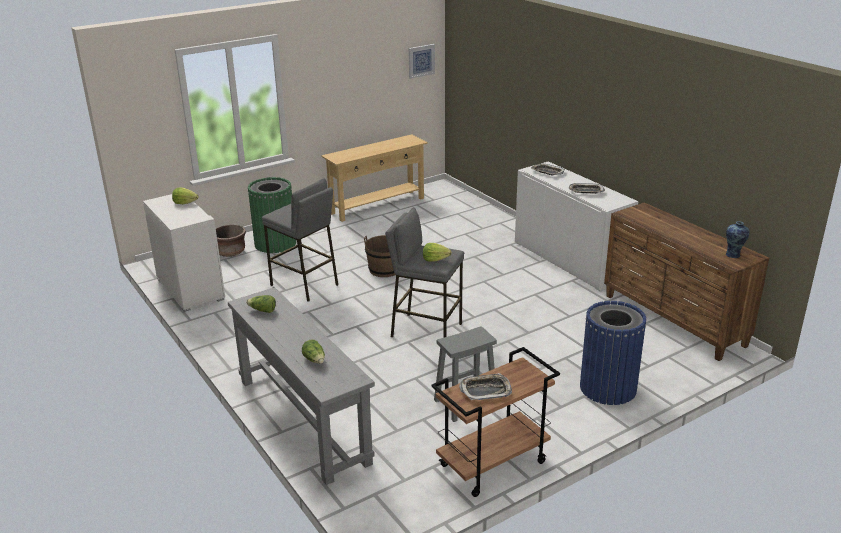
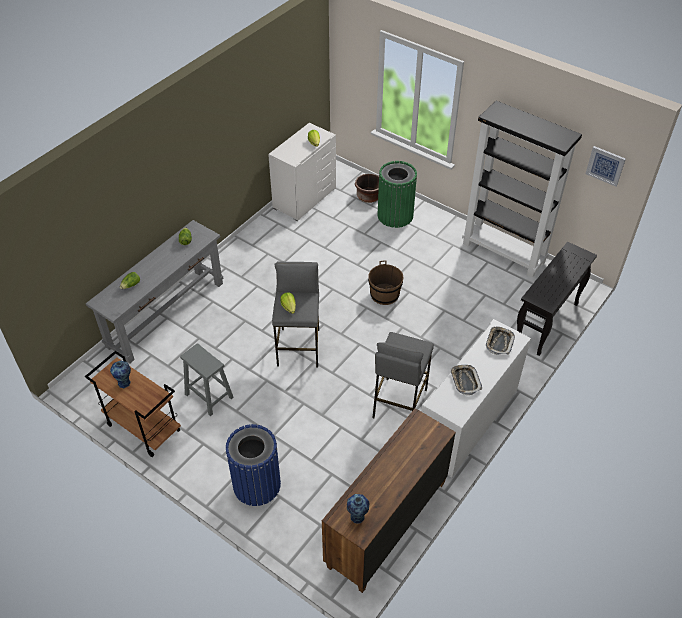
camera: 70 degrees right, 20 degrees up
(304, 285) = (337, 255): grey stool -> grey stool (399, 403)
(377, 205) = (504, 253): beige console table -> black bookcase
(475, 207) = (546, 324): none -> black console table
(485, 390) = (124, 383): tray -> vase

